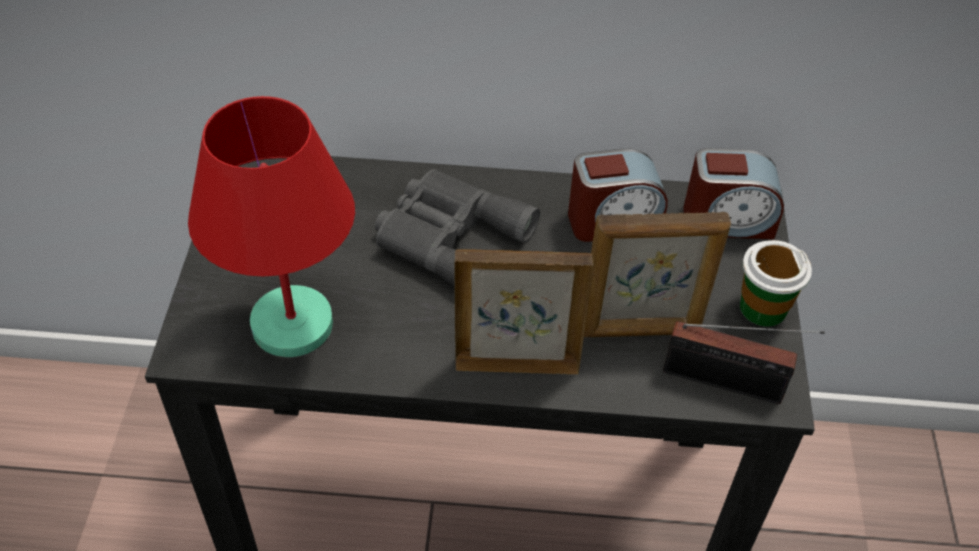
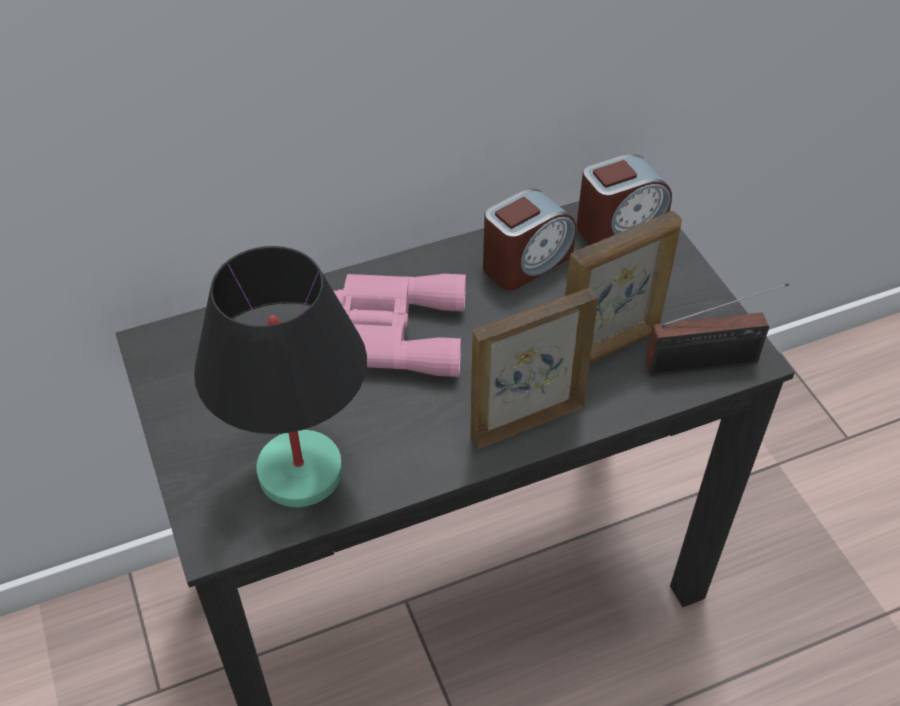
camera: 25 degrees left, 0 degrees up
(293, 326) = (302, 472): red table lamp -> black table lamp
(449, 237) = (392, 333): grey binoculars -> pink binoculars
(762, 308) = (693, 289): cup -> none

